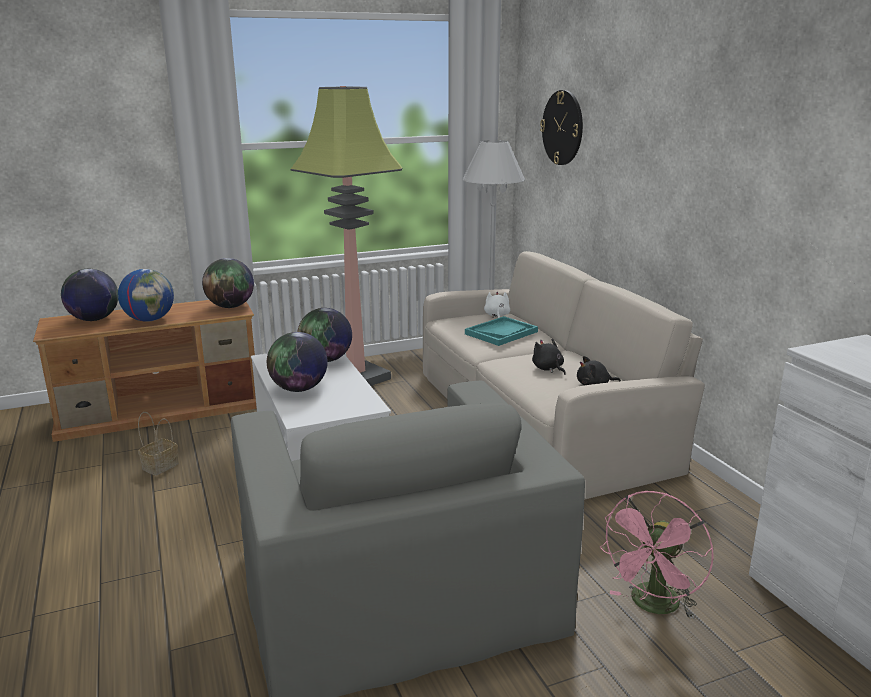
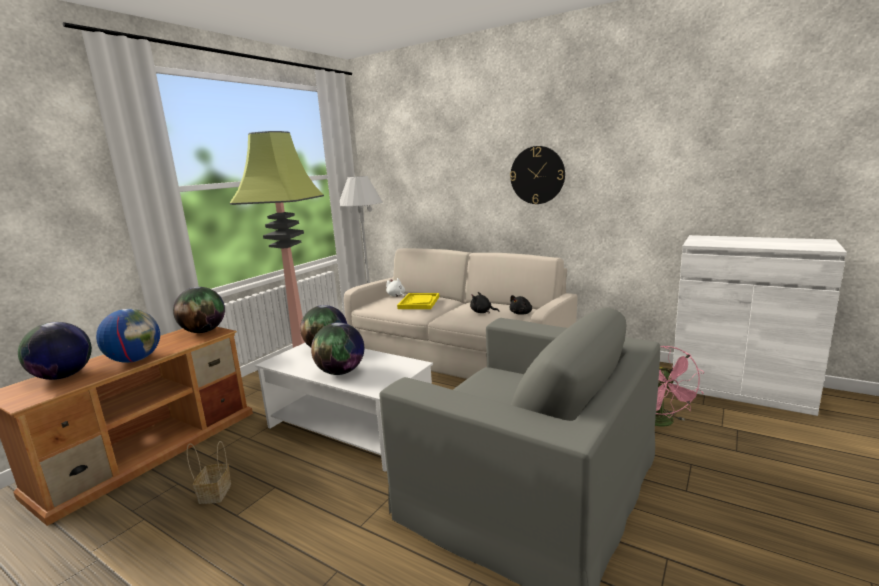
camera: 35 degrees left, 5 degrees down
(501, 333) = (419, 302): turquoise tray -> yellow tray
(562, 128) = (411, 161): wall clock -> wall clock (537, 175)

